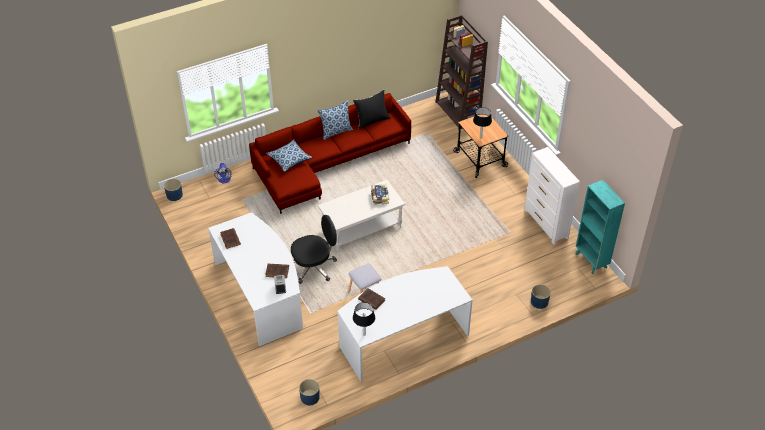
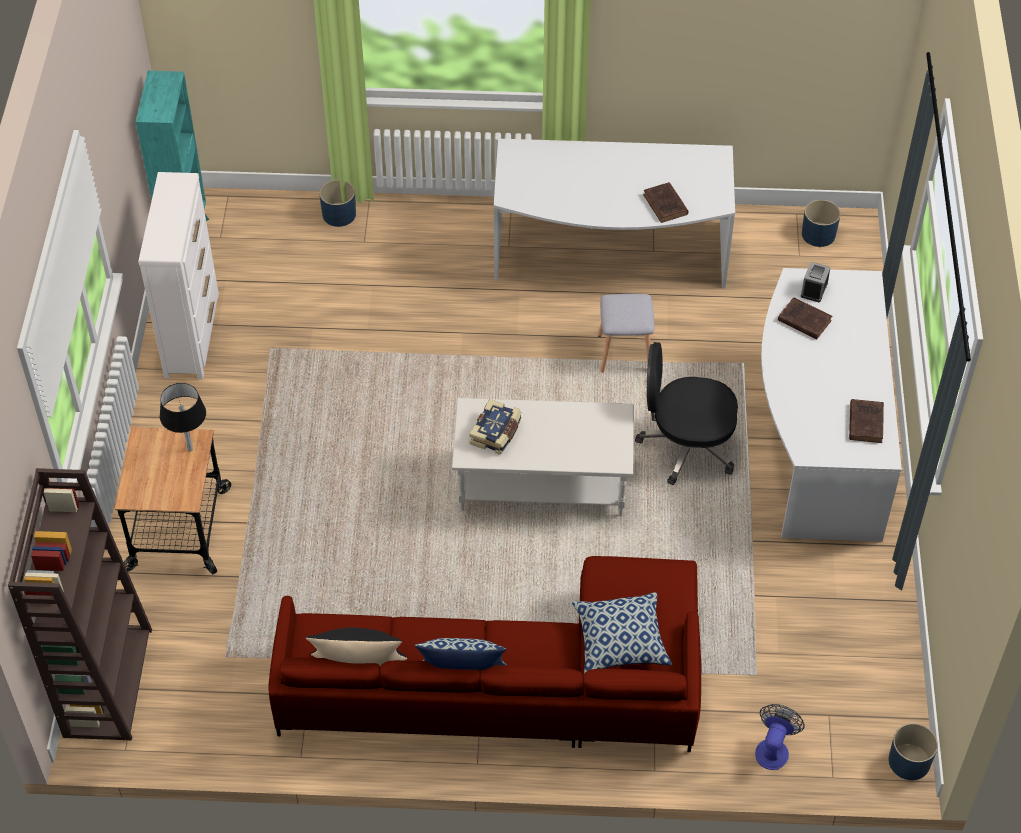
camera: 150 degrees left, 5 degrees up
(364, 334) = (713, 159): black table lamp -> none

